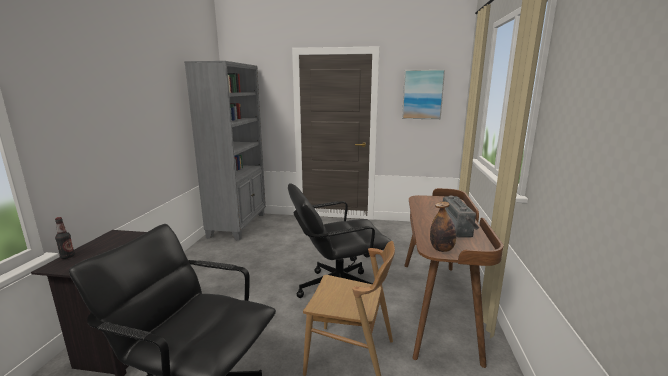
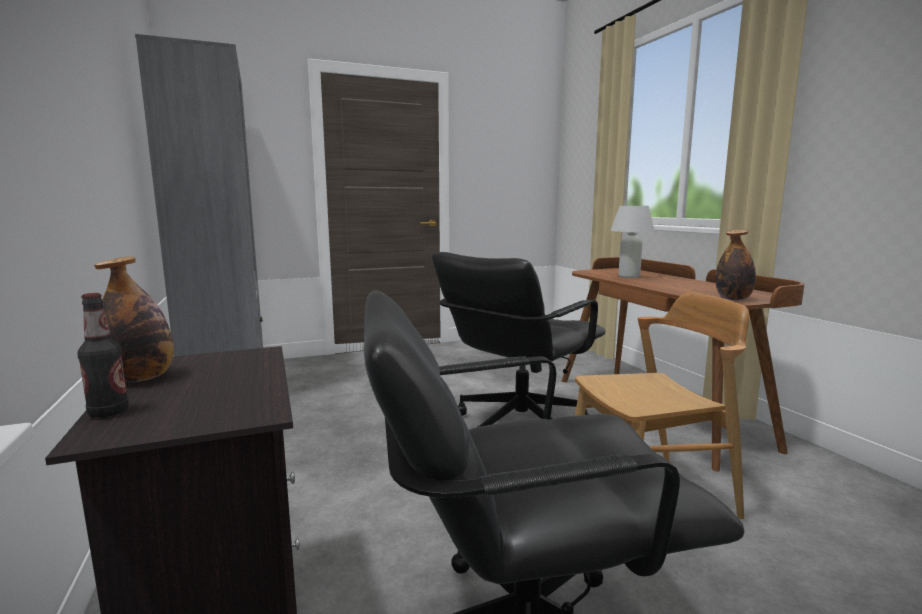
camera: 30 degrees left, 5 degrees down
(99, 241) = (142, 378): none -> bottle
(422, 94) = (508, 148): picture -> none
(434, 209) = (629, 276): none -> white table lamp
(459, 227) = (695, 284): radio -> none

